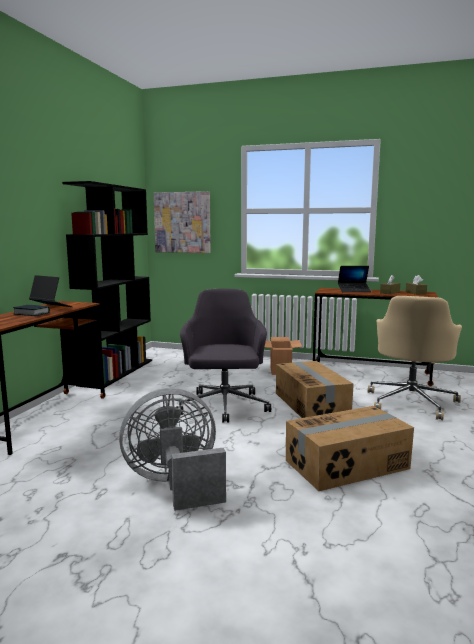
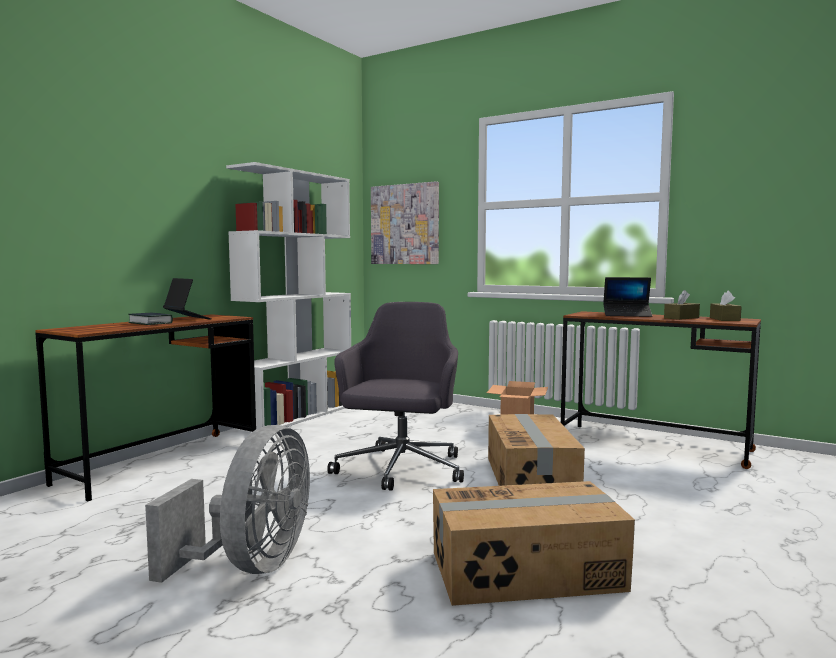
camera: 15 degrees right, 5 degrees down
(117, 372) = (297, 416): black bookcase -> white bookcase
(175, 484) = (251, 565): grey fan -> grey fan turned 105 degrees clockwise
(411, 402) = (698, 489): beige office chair -> none

